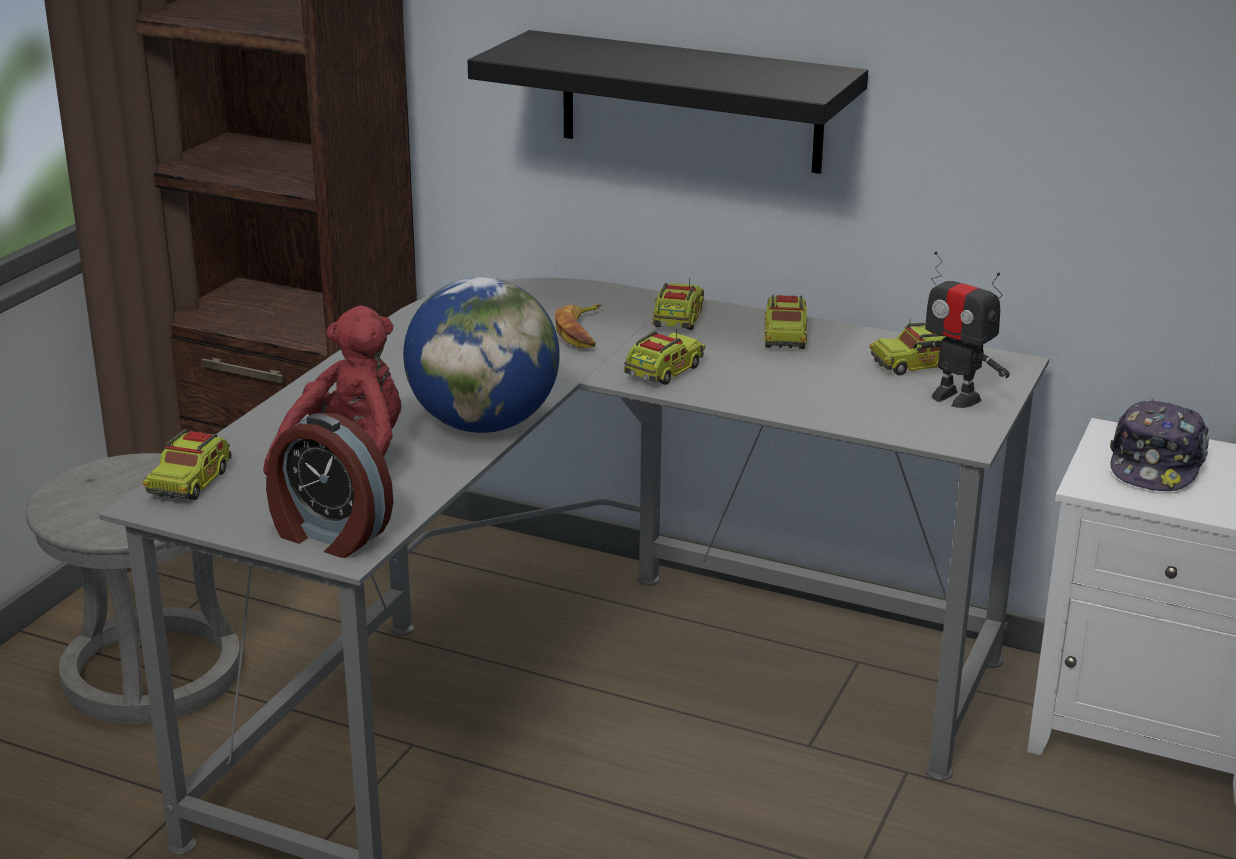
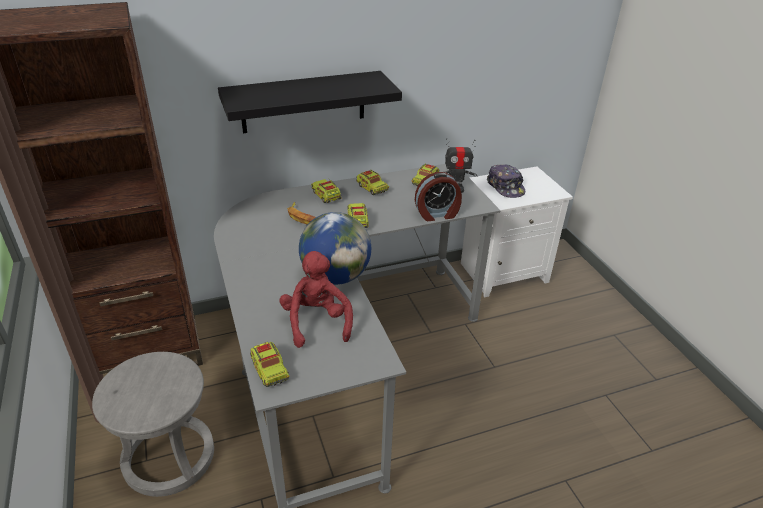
camera: 45 degrees left, 10 degrees up
(329, 535) = (364, 359): alarm clock -> alarm clock (437, 214)

